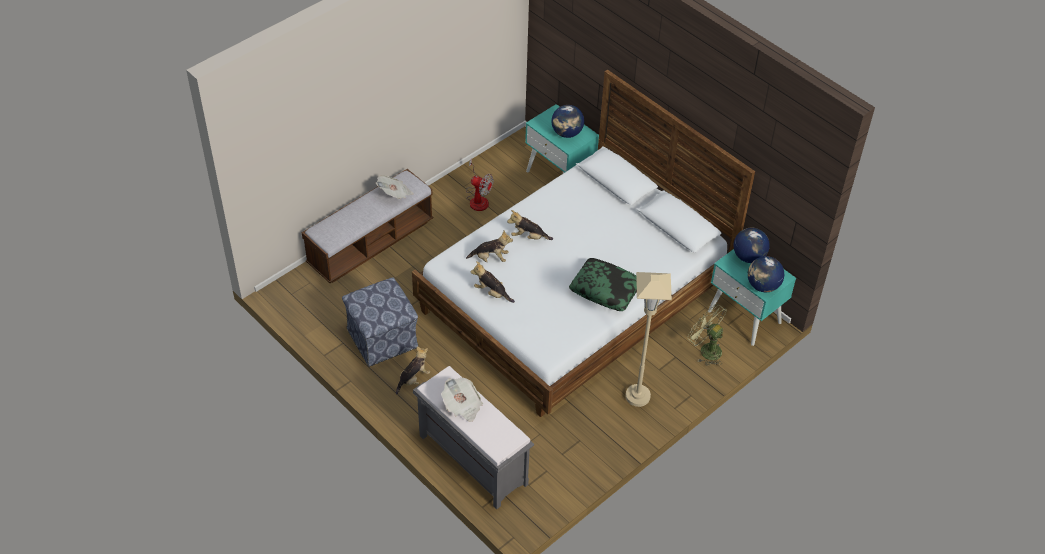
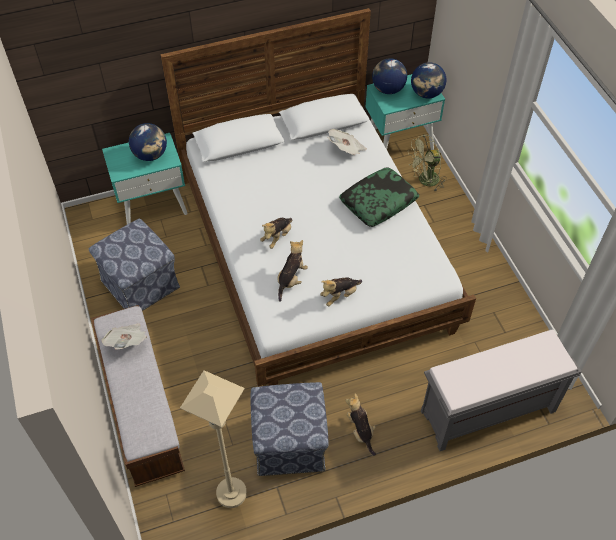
camera: 65 degrees left, 5 degrees up
(462, 406) = (492, 374): newspaper -> newspaper (346, 149)
(478, 199) = (139, 283): fan -> ottoman
(638, 396) = (458, 249): beige floor lamp -> beige floor lamp (231, 493)

